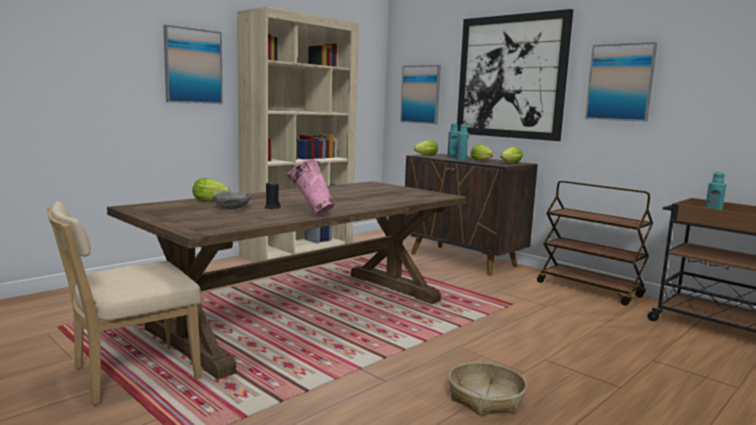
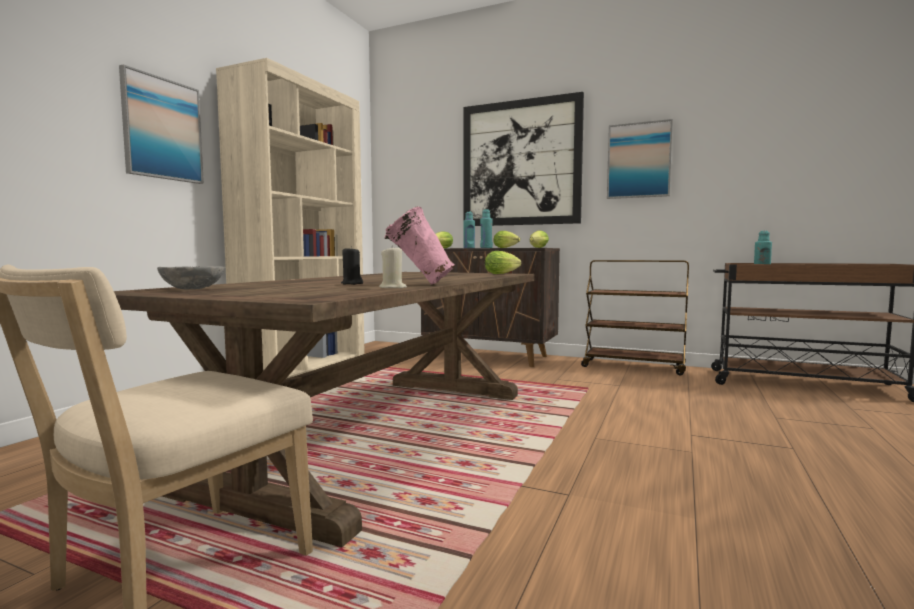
camera: 20 degrees left, 5 degrees down
(212, 201) = (252, 284): lettuce -> lettuce (503, 274)
(232, 208) = (299, 286): grey bowl -> grey bowl (193, 289)
(280, 218) = (393, 288): none -> beige candle
(421, 94) = (416, 189): picture -> none
(486, 398) = (699, 489): basket -> none

